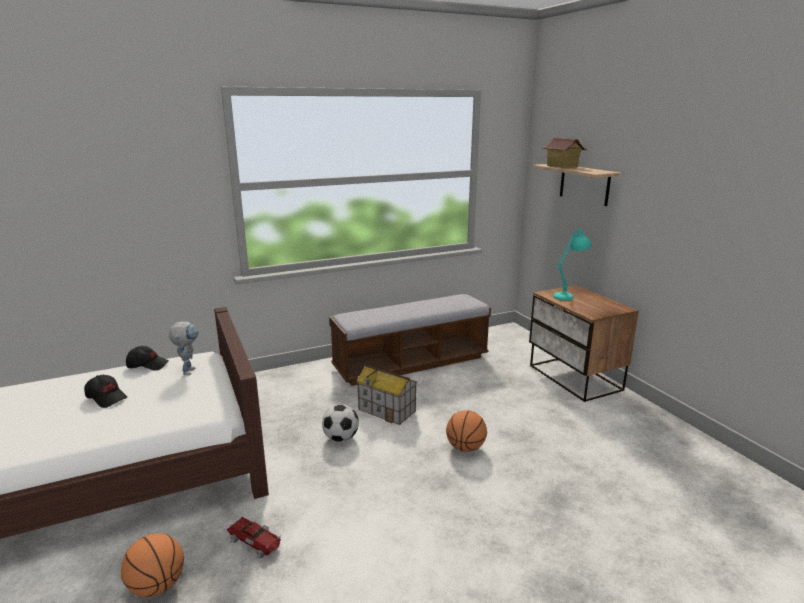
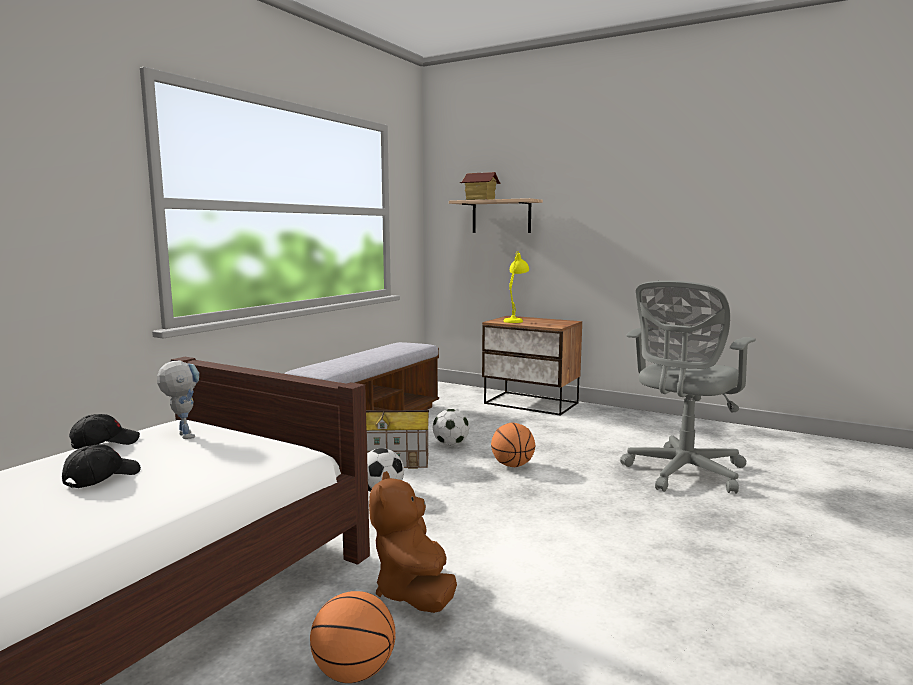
camera: 35 degrees left, 10 degrees down
(107, 397) = (102, 478): black cap -> black cap turned 60 degrees counterclockwise
(255, 541) = (414, 592): toy car -> brown plush toy
(445, 406) = (450, 445): none -> football
(569, 295) = (516, 320): turquoise table lamp -> yellow table lamp
(614, 522) = (682, 473): none -> grey office chair

